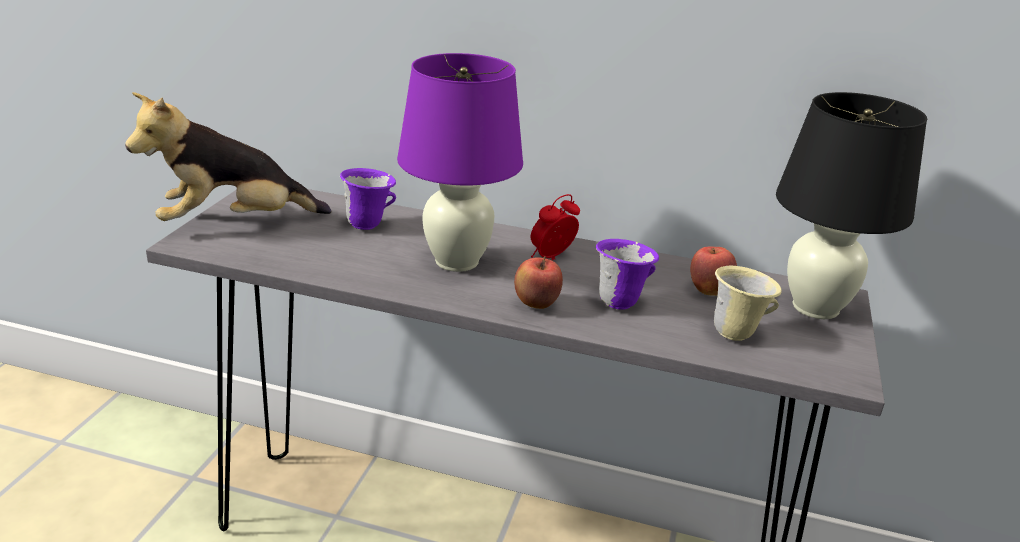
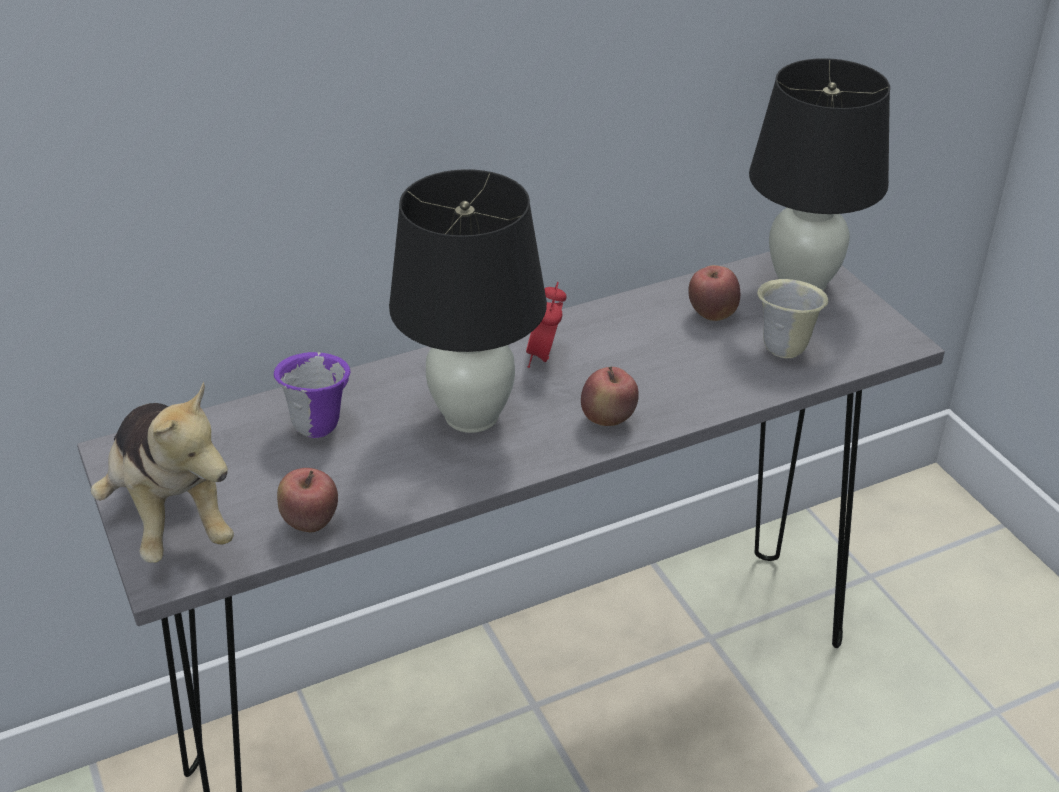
camera: 40 degrees left, 10 degrees up
(233, 223) = (171, 515): plush toy -> plush toy turned 60 degrees counterclockwise
(285, 260) = (310, 523): none -> apple
(456, 262) = (472, 416): purple table lamp -> black table lamp
(620, 302) = (665, 372): purple mug -> none

